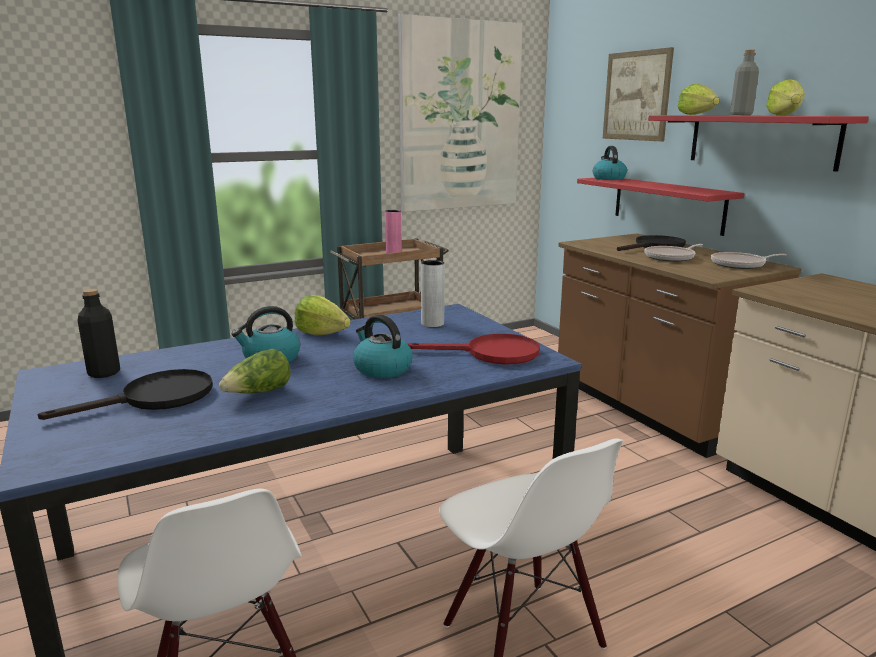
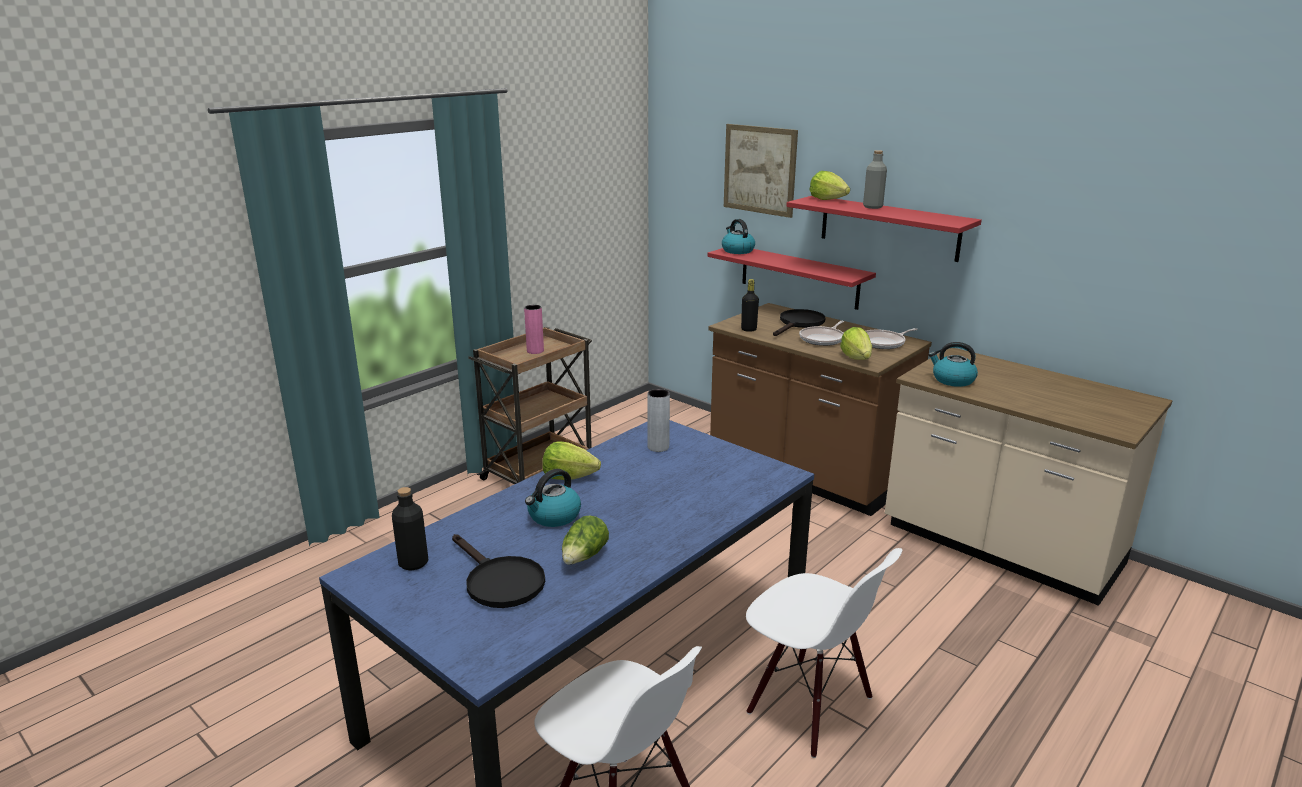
camera: 20 degrees left, 5 degrees up
(155, 398) = (499, 581): black frying pan -> black frying pan turned 105 degrees clockwise
(381, 369) = (662, 510): kettle -> kettle (952, 380)
(460, 117) = (573, 188): picture -> none
(492, 354) = (738, 475): red frying pan -> none
(597, 246) = (748, 329): none -> black bottle
(785, 115) = (915, 215): lettuce -> lettuce (856, 358)

